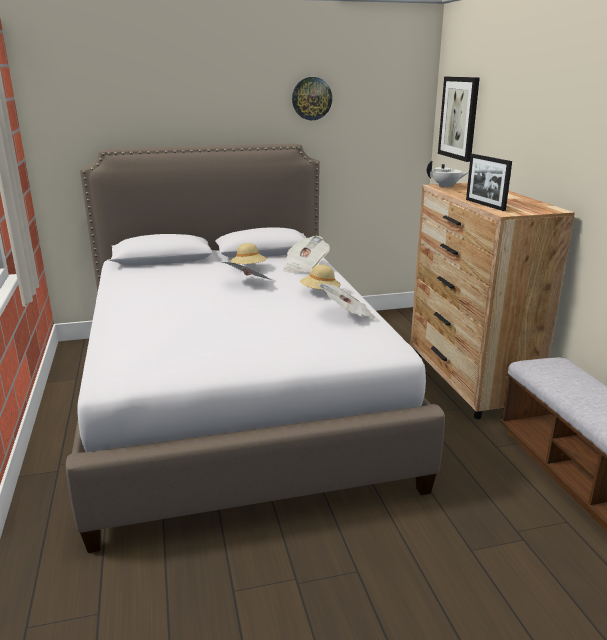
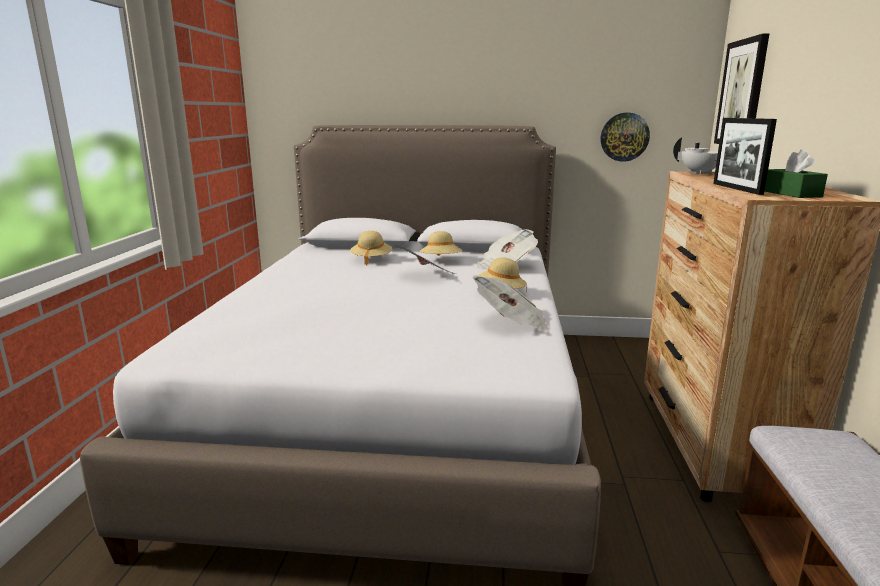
camera: 20 degrees right, 5 degrees down
(189, 273) = (371, 260): none -> beige hat
(311, 98) = (553, 74): wall clock -> wall clock (624, 137)
(520, 208) = (791, 194): none -> green tissue box

